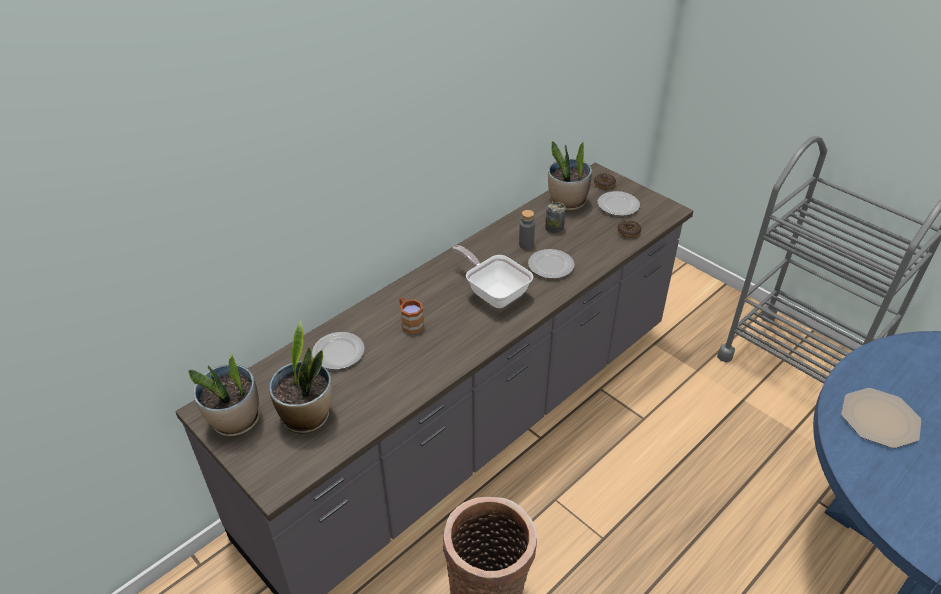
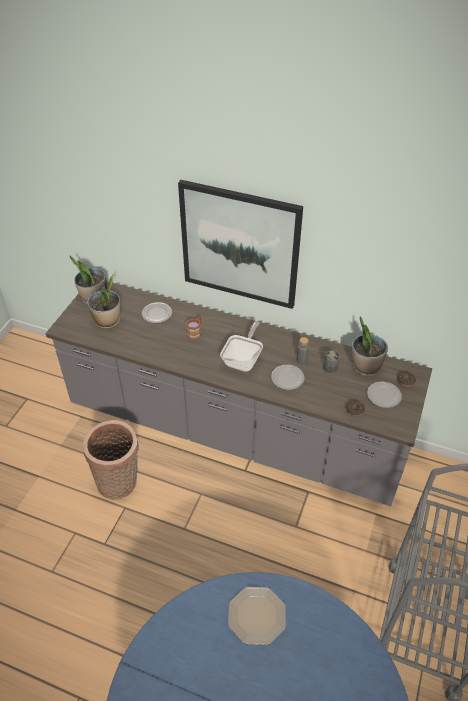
camera: 65 degrees right, 5 degrees up
(393, 158) = (240, 245): none -> picture

